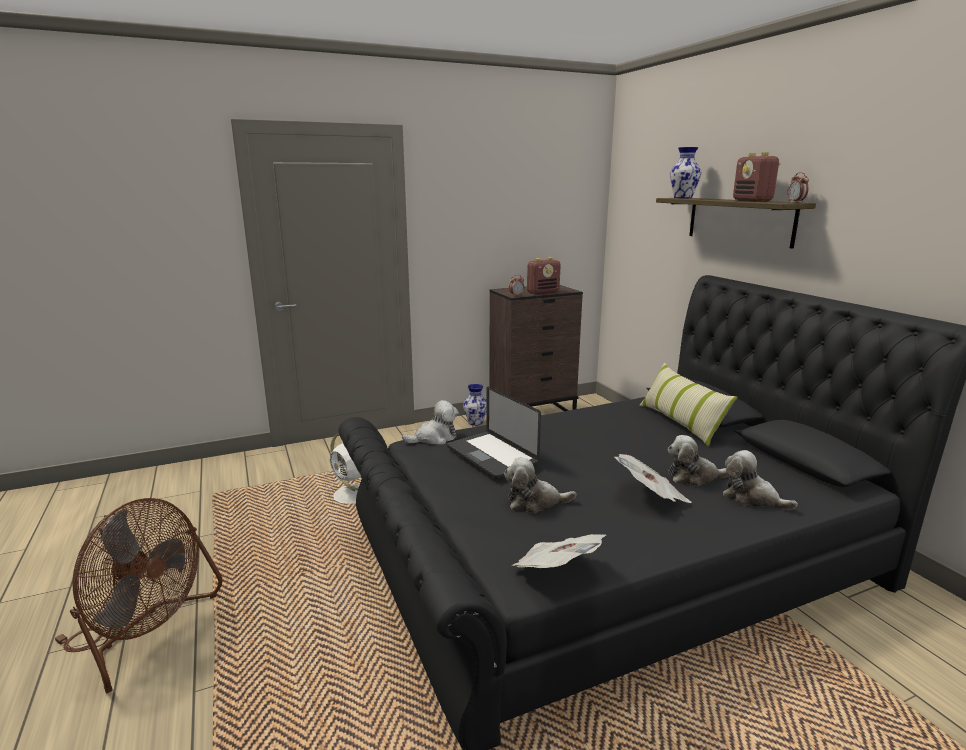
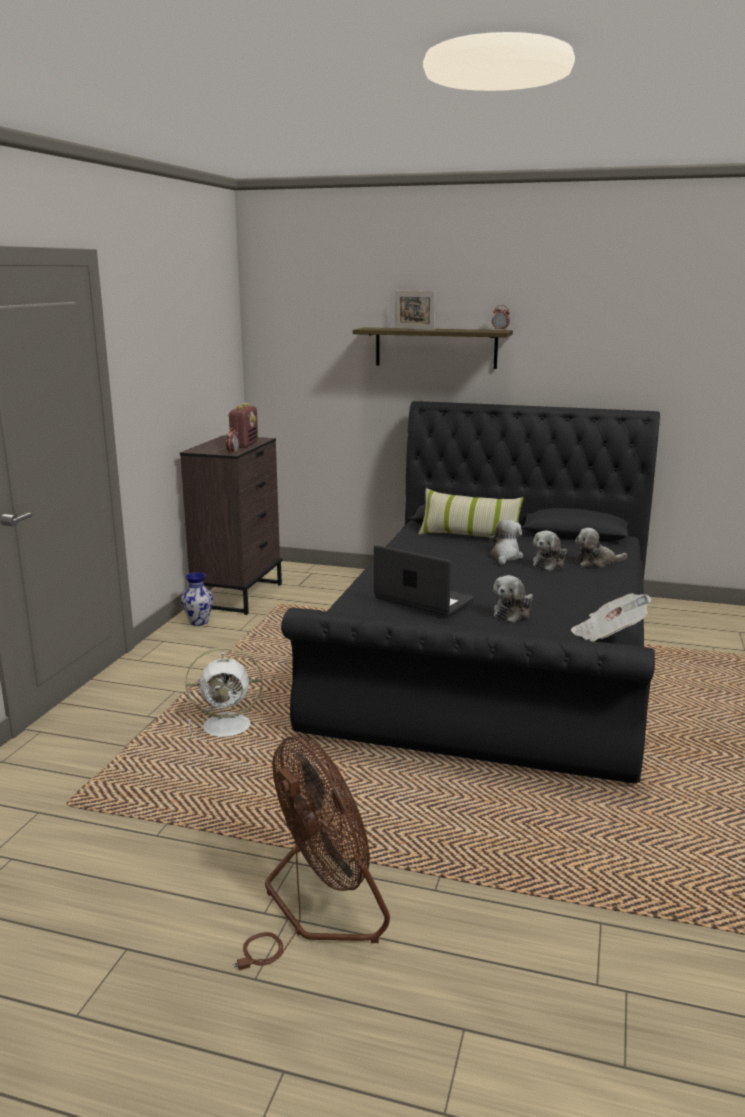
camera: 50 degrees left, 0 degrees up
(434, 438) = (345, 609): plush toy -> plush toy (505, 556)
(491, 456) = (423, 600): laptop -> laptop turned 150 degrees counterclockwise
(651, 496) = (558, 582): newspaper -> none
(683, 198) = (376, 328): vase -> none
(712, 199) = (414, 329): none -> picture frame
(752, 201) = (462, 330): radio -> none

